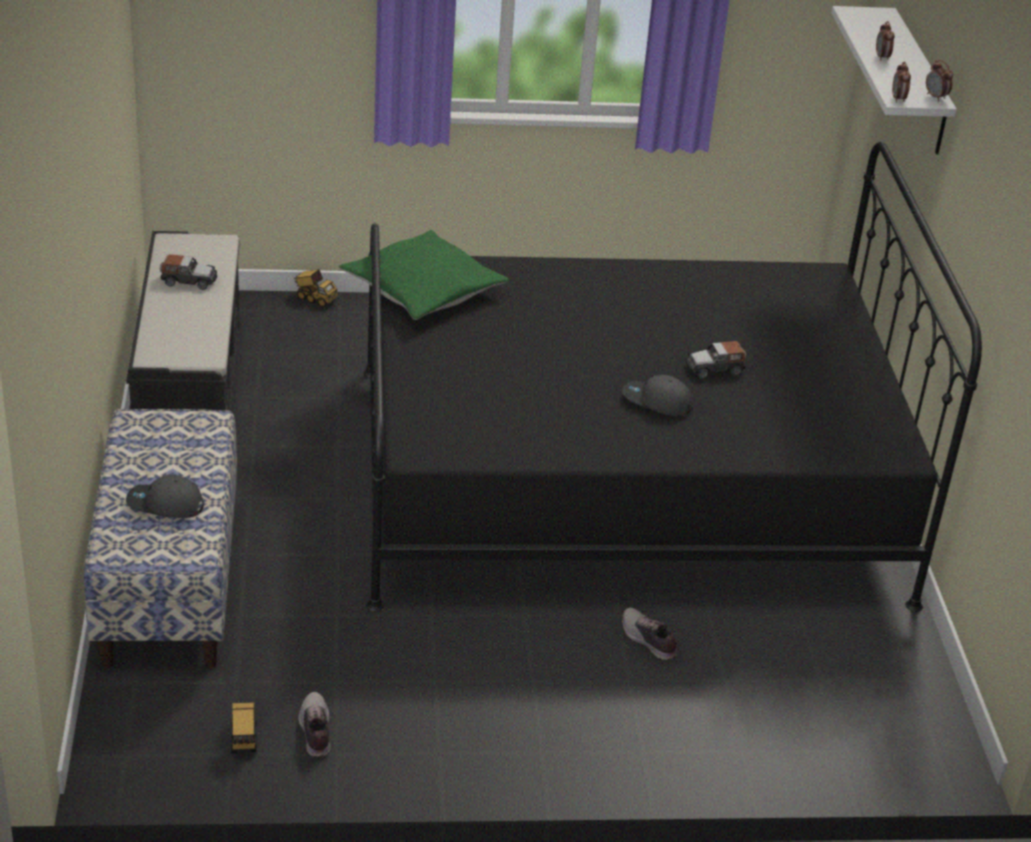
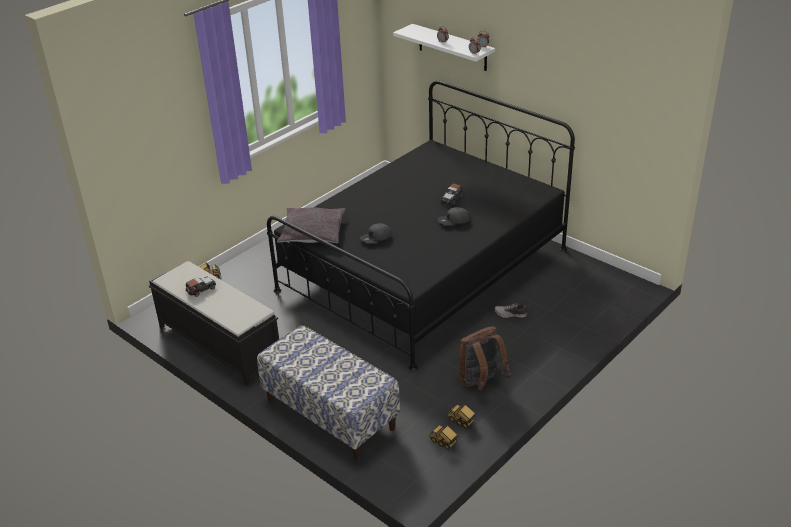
camera: 40 degrees left, 0 degrees up
(165, 505) = (339, 373): grey cap -> grey cap (376, 238)
(315, 731) = (462, 421): shoe -> toy truck
(423, 289) = (312, 232): green pillow -> grey pillow
(432, 702) = (481, 383): none -> brown backpack

